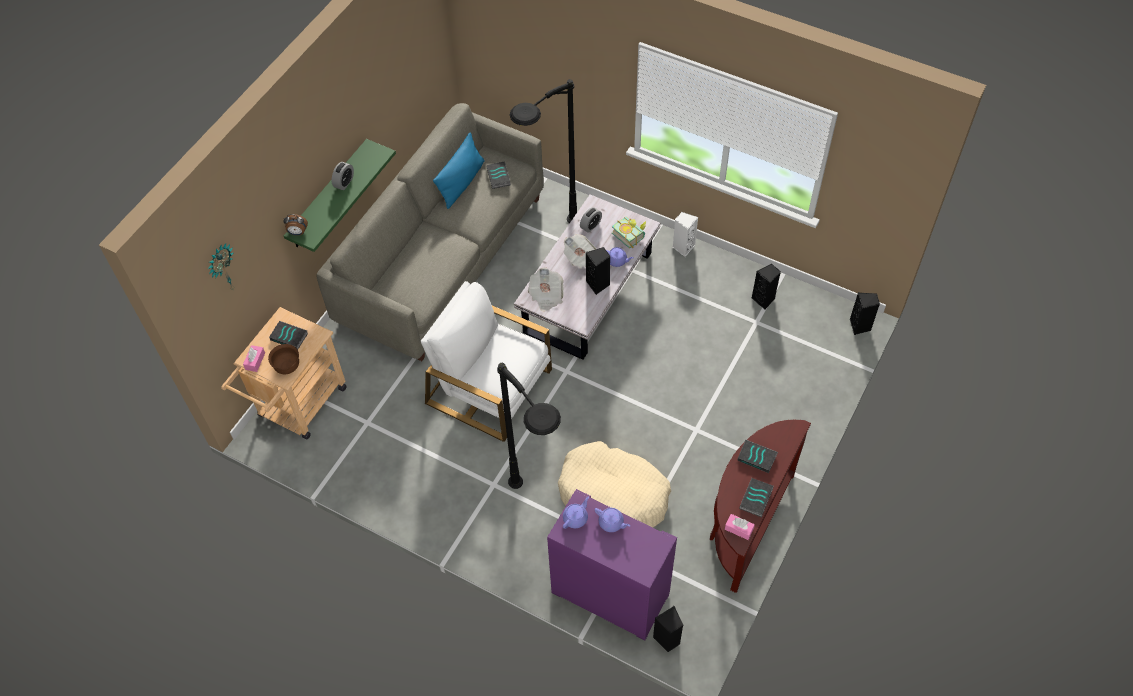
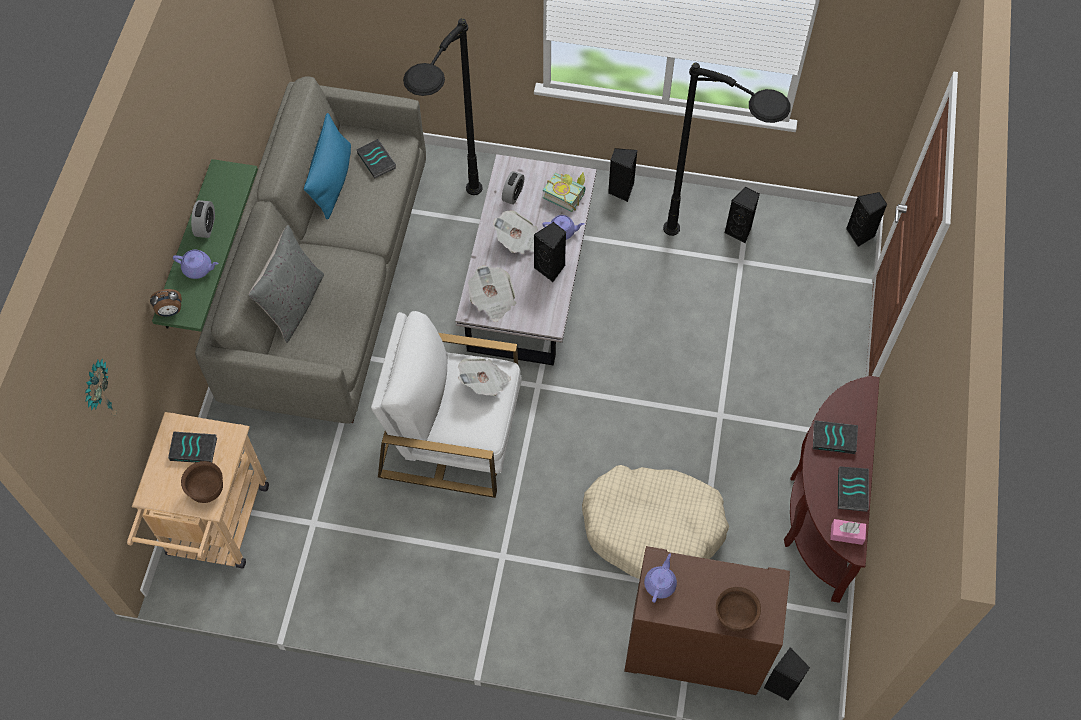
camera: 20 degrees left, 5 degrees up
(255, 361) = (161, 495): pink tissue box -> none
(401, 261) = (293, 304): none -> grey pillow
(516, 351) = (484, 382): none -> newspaper
(540, 518) = (575, 581): black floor lamp -> black floor lamp (714, 257)
(609, 594) = (693, 650): purple cabinet -> brown cabinet
(611, 523) = (705, 576): purple teapot -> purple teapot (198, 269)
(622, 557) = (734, 616): none -> brown bowl
(683, 247) = (620, 190): white speaker -> black speaker

